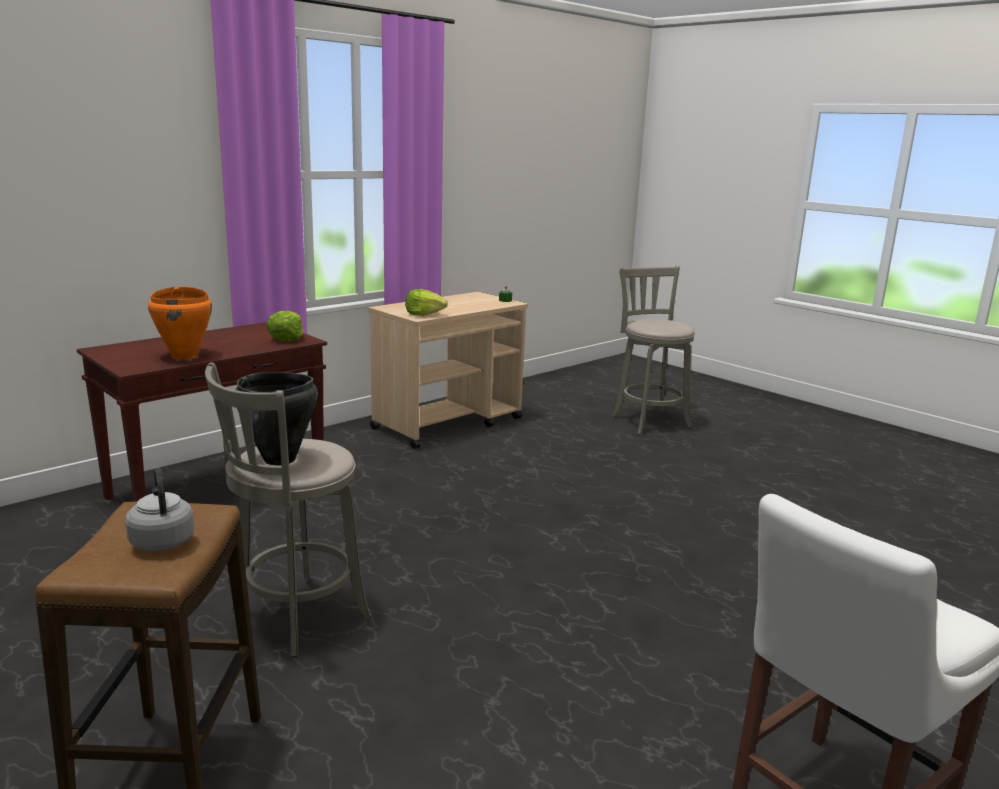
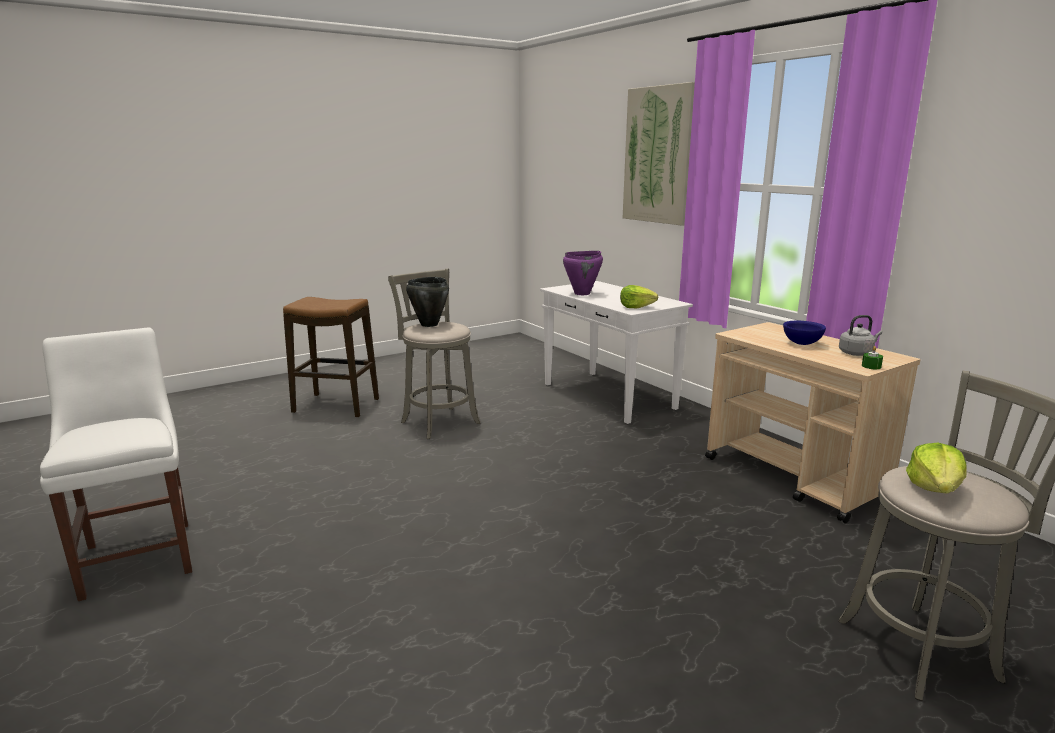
camera: 100 degrees right, 0 degrees up
(131, 137) = (658, 155): none -> picture
(162, 540) = (324, 303): grey kettle -> grey kettle (857, 353)
(185, 356) = (582, 293): orange cooking pot -> purple cooking pot
(219, 488) = (609, 397): brown console table -> white console table
(424, 314) = (750, 335): lettuce -> lettuce (935, 489)
(447, 306) = (801, 343): none -> blue bowl

